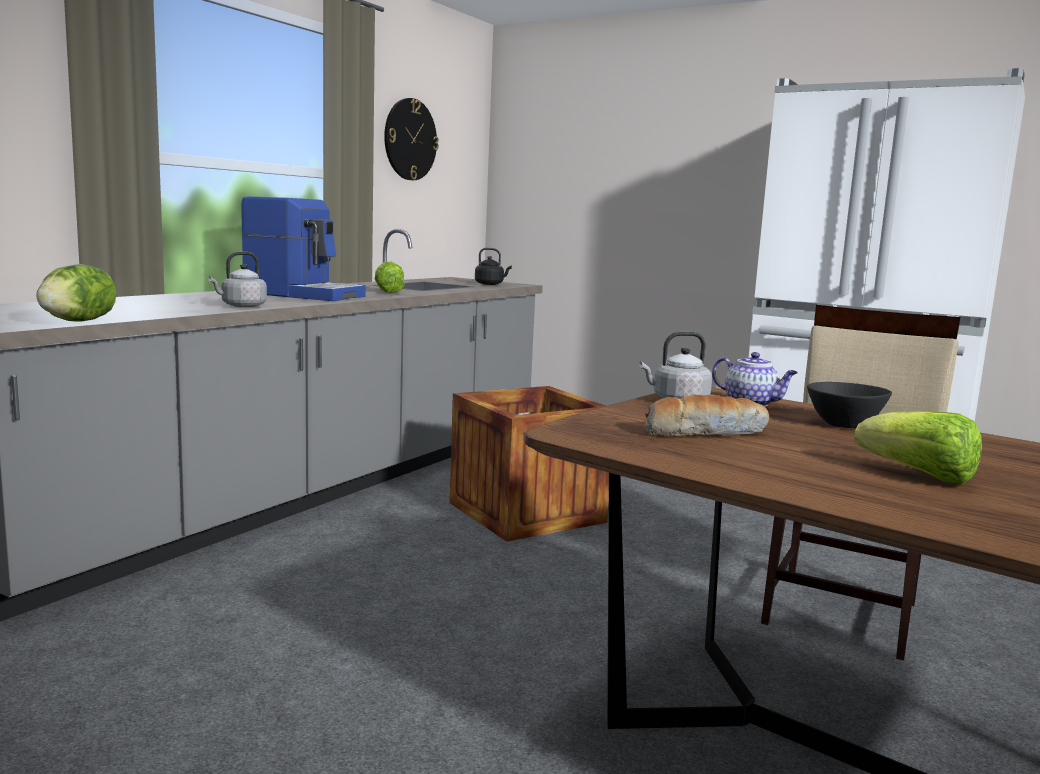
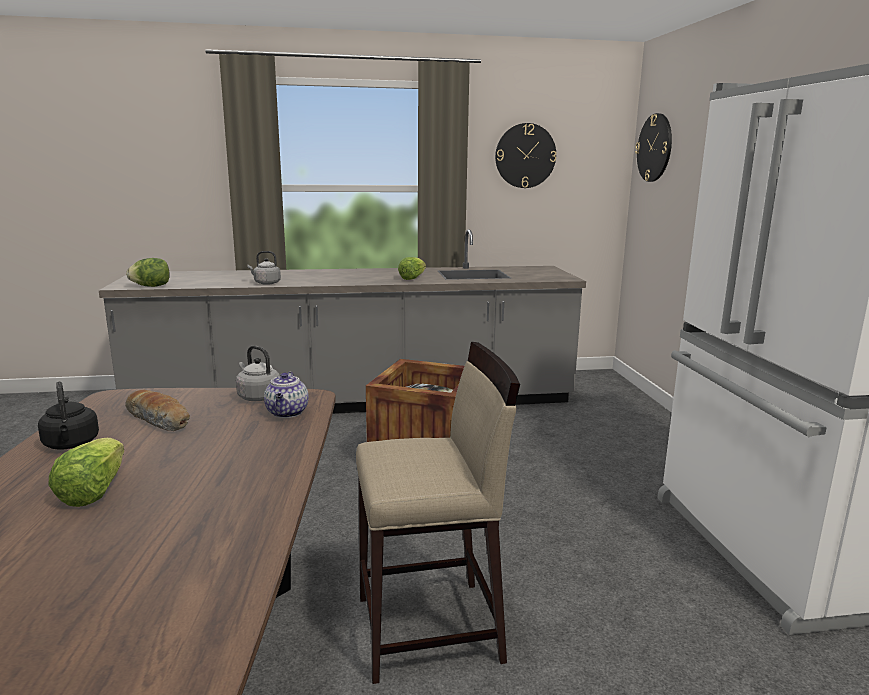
camera: 50 degrees right, 5 degrees up
(304, 294) = (346, 276): coffee machine -> none
(490, 284) = (539, 276): black kettle -> black kettle (71, 444)
(534, 142) = (654, 148): none -> wall clock
(843, 424) = (254, 447): black bowl -> none

